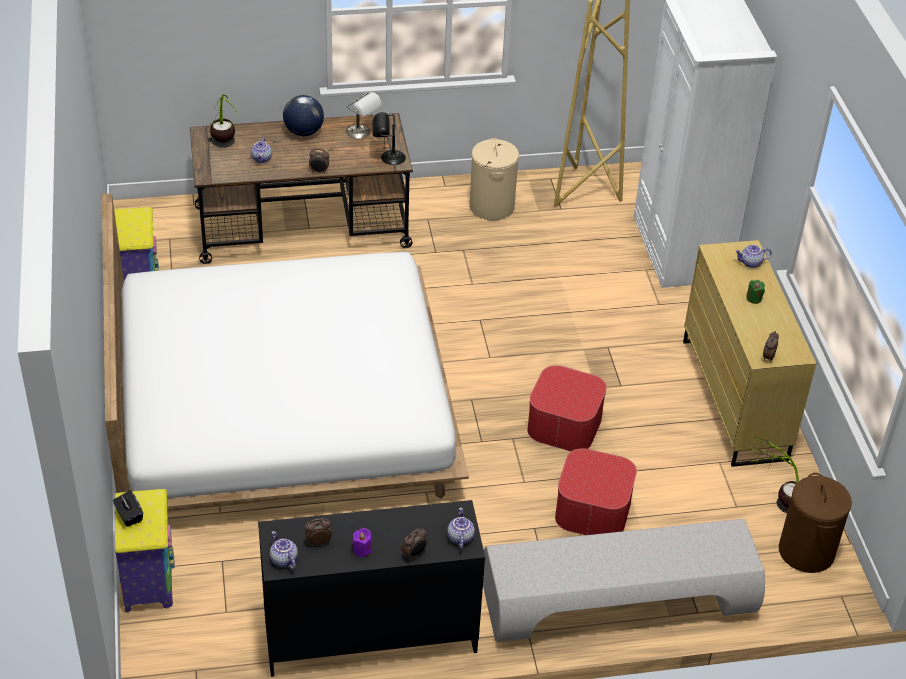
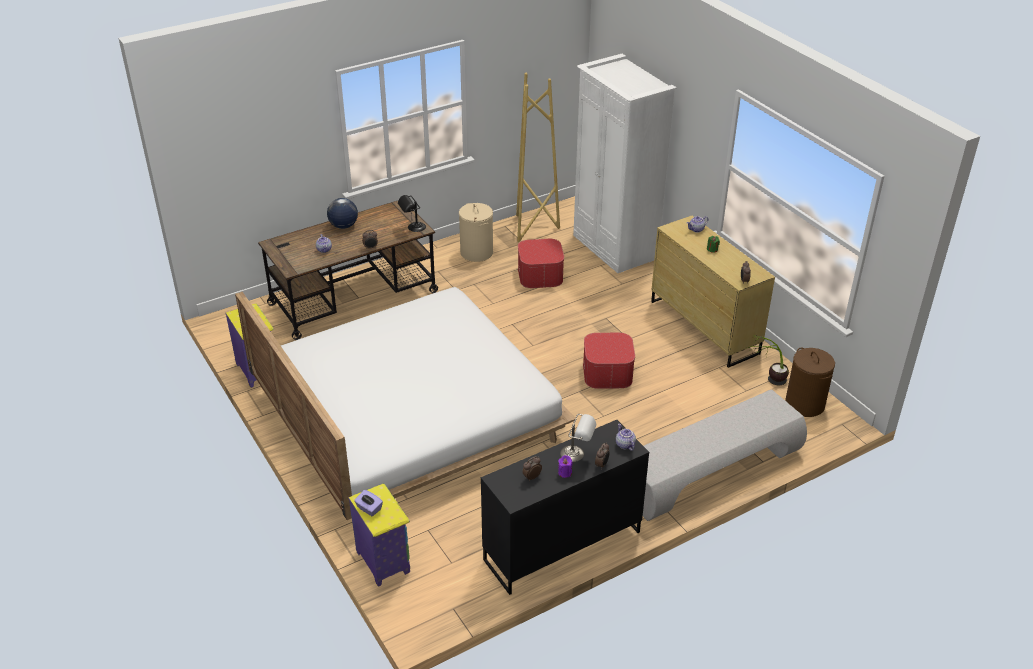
camera: 20 degrees left, 5 degrees down
(129, 515) = (369, 509): black tissue box -> purple tissue box
(225, 149) = (293, 249): potted plant -> none
(283, 559) = (514, 496): teapot -> none
(362, 133) = (385, 217): white table lamp -> white table lamp (577, 454)
(593, 509) = (658, 419): ottoman -> ottoman (540, 275)

